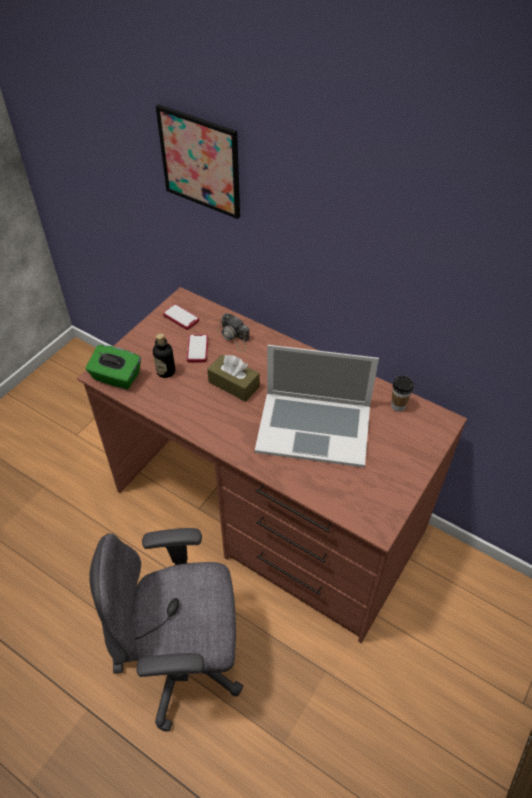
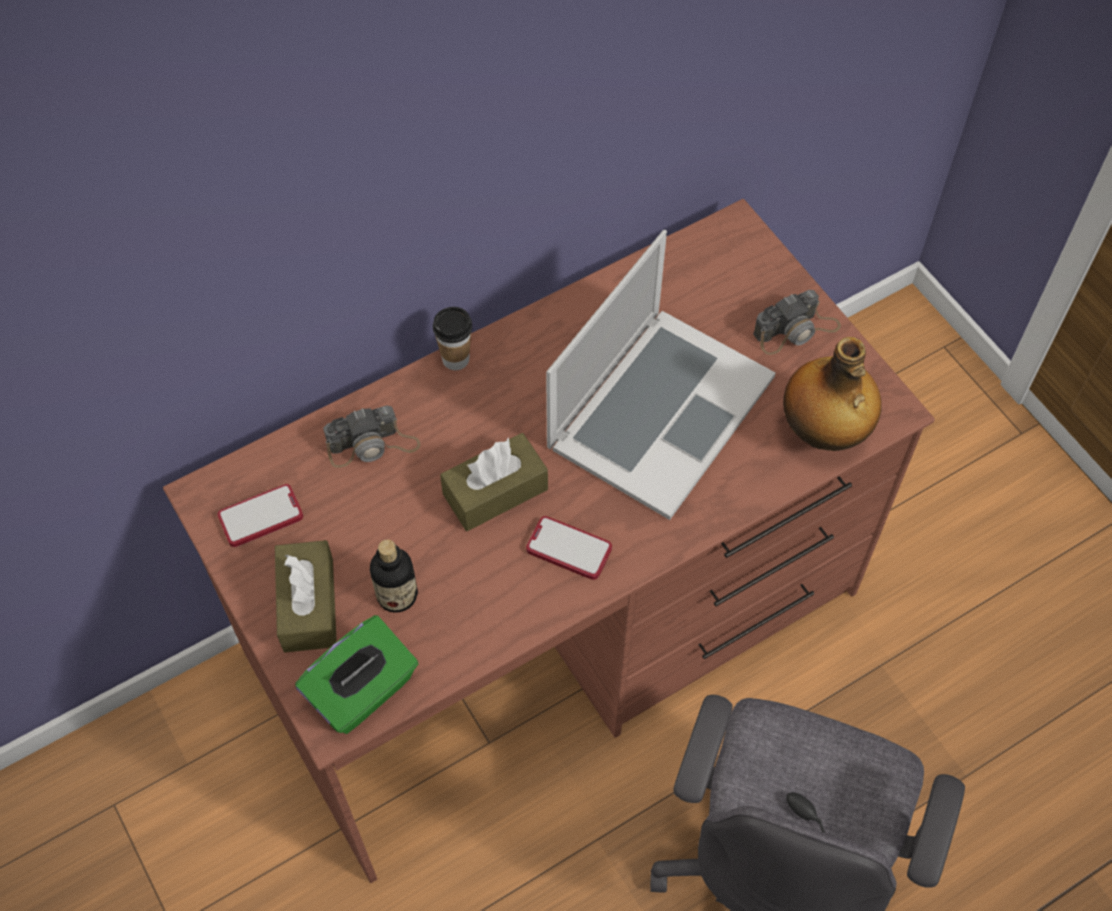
camera: 65 degrees left, 10 degrees up
(148, 346) = (308, 605): none -> brown tissue box
(197, 349) = (368, 519): phone -> phone (569, 549)
(200, 162) = (149, 233): picture -> none
(344, 500) = (823, 432): none -> bottle
(398, 406) = (674, 273): cup -> cup (455, 359)
(400, 467) = (796, 330): none -> camera

